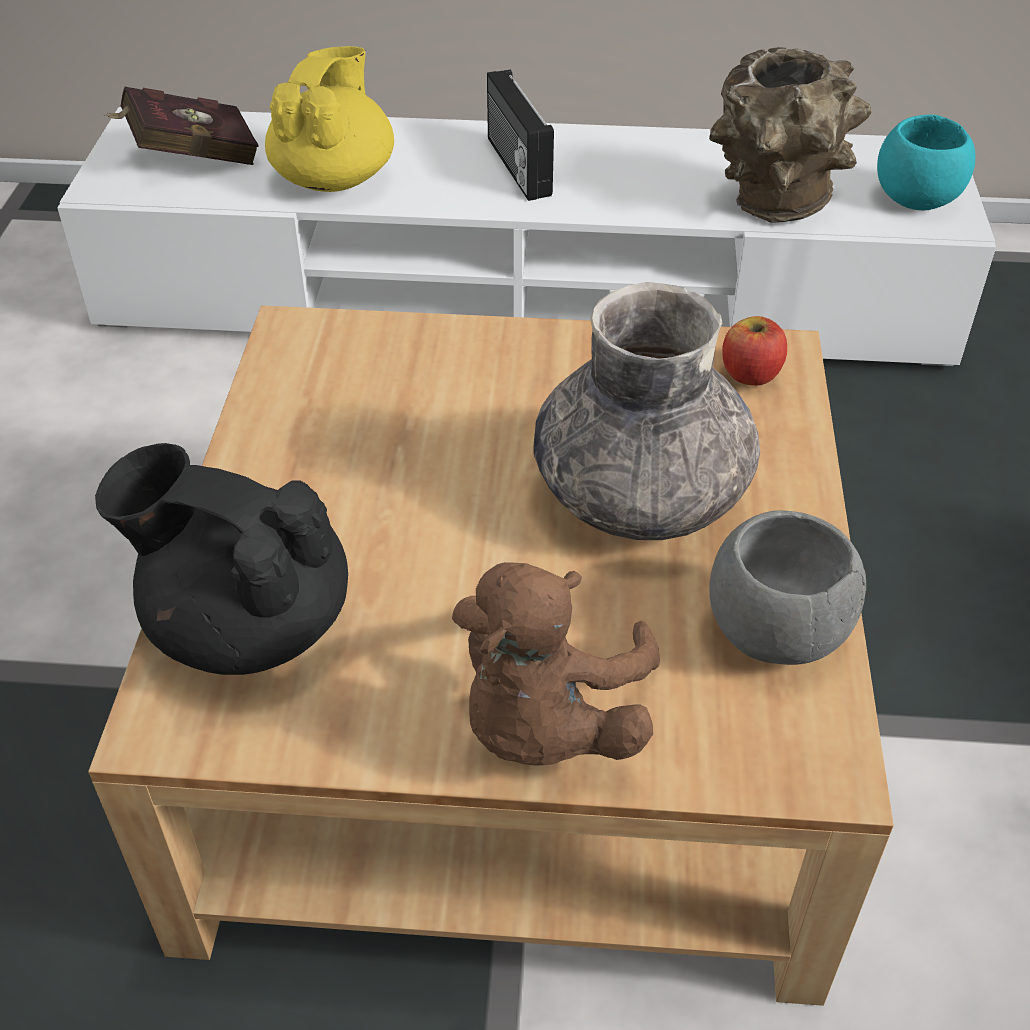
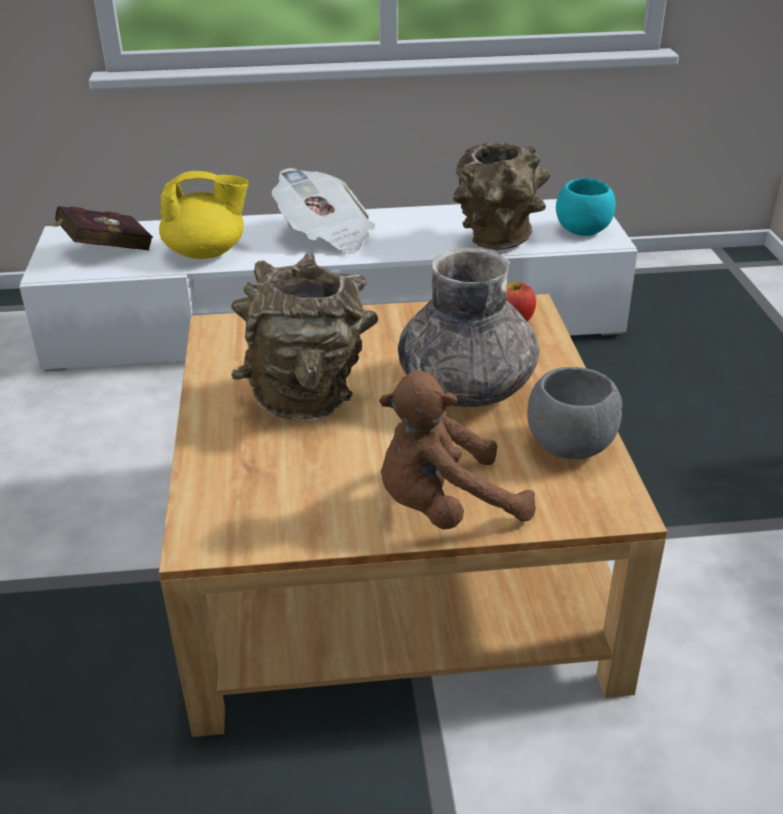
camera: 10 degrees left, 10 degrees down
(247, 624) = (238, 482): black teapot -> none
(334, 178) = (207, 252): yellow teapot -> yellow teapot turned 75 degrees clockwise
(393, 482) = (308, 398): none -> brown vase
(516, 167) = (326, 236): radio -> newspaper
(546, 721) = (444, 507): brown plush toy -> brown plush toy turned 60 degrees clockwise

